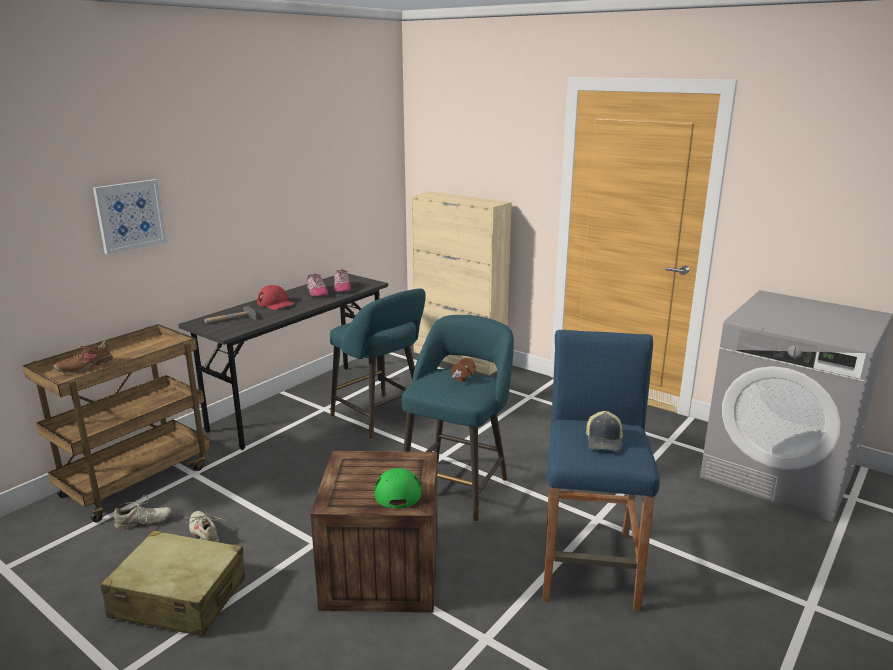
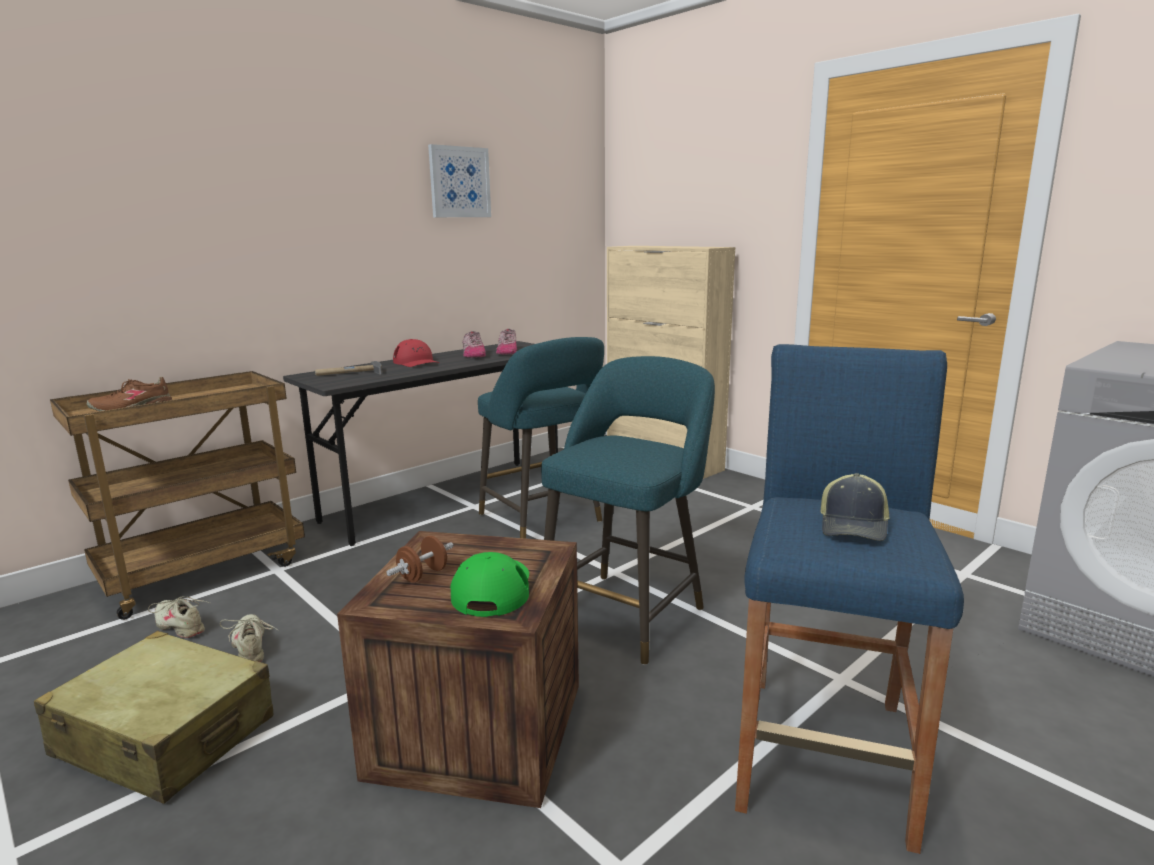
camera: 10 degrees right, 5 degrees down
(130, 215) = (219, 224): picture -> picture (459, 182)
(143, 522) = (181, 625): beige shoe -> beige shoe turned 135 degrees counterclockwise
(463, 378) = (636, 444): brown dumbbell -> brown dumbbell (423, 575)

